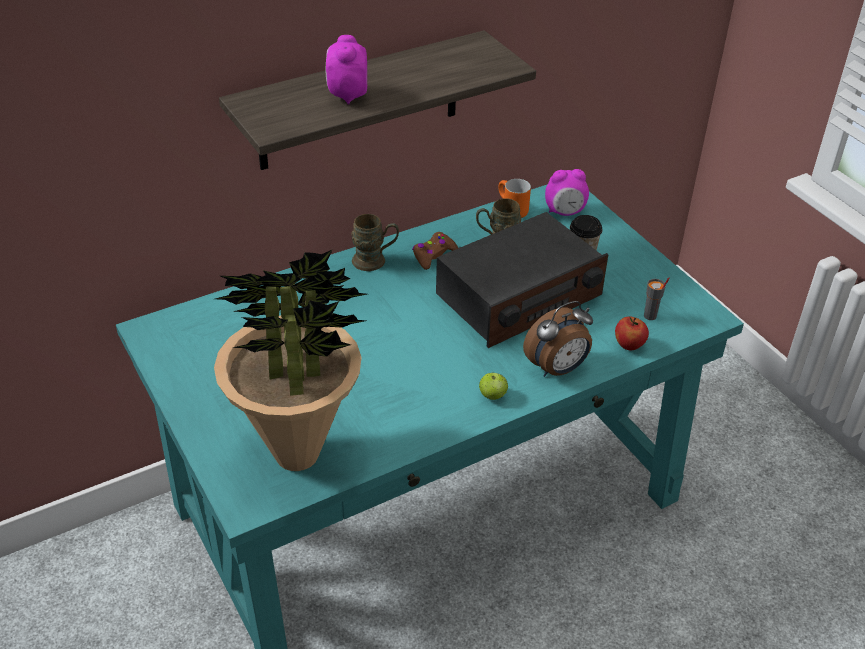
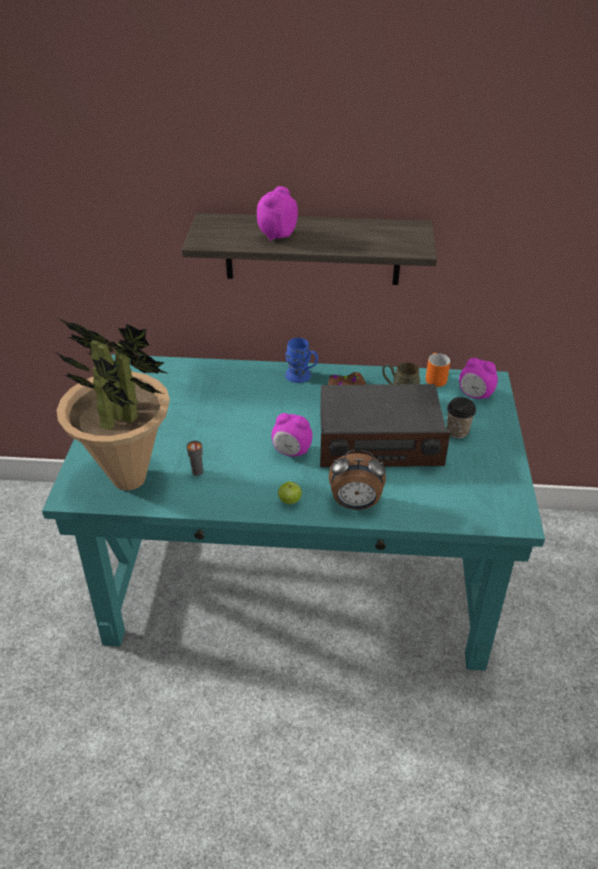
camera: 35 degrees right, 0 degrees up
(375, 261) = (302, 377): brown mug -> blue mug
(444, 345) = (291, 452): none -> alarm clock
(629, 345) = (428, 512): apple -> none
(650, 316) = (468, 498): grey cup -> grey cup (197, 472)

